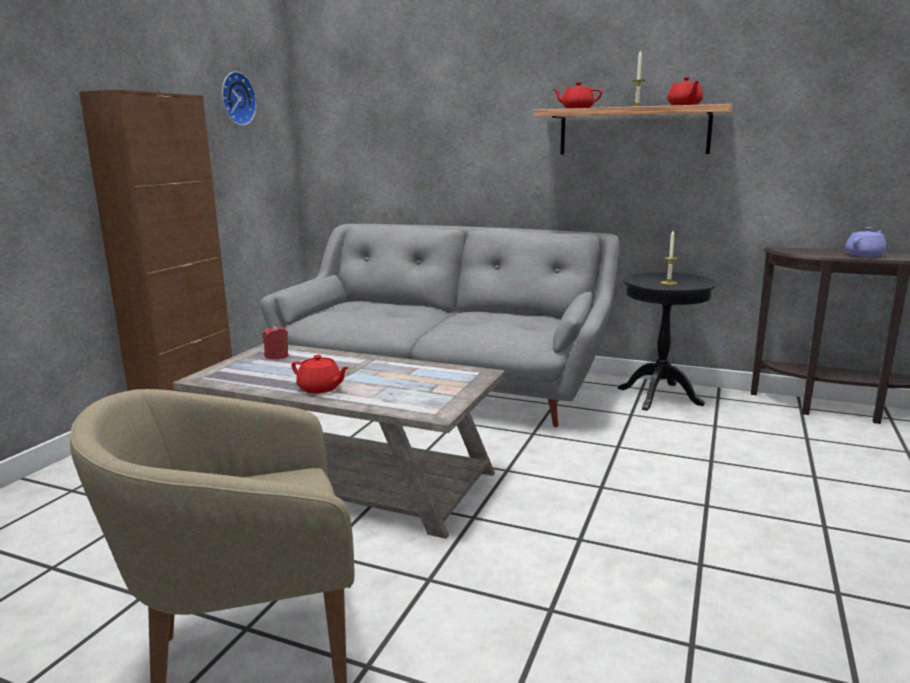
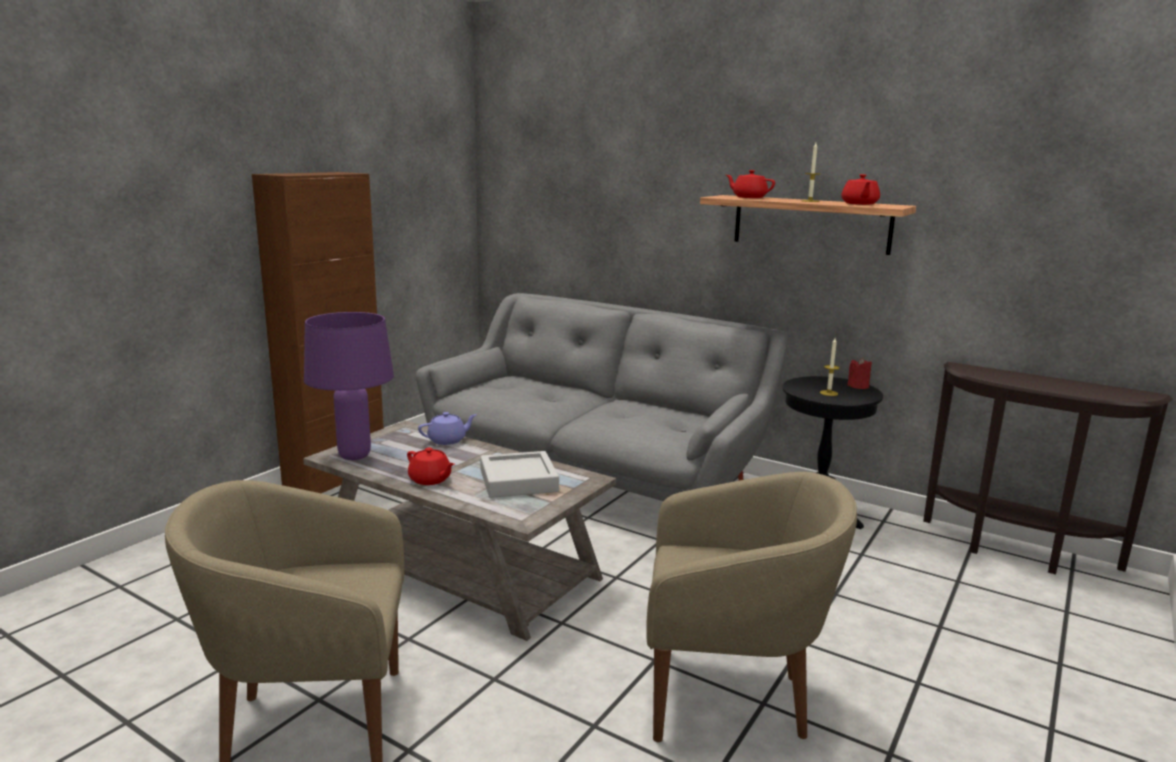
camera: 10 degrees right, 0 degrees up
(228, 375) = (354, 455): none -> purple table lamp
(236, 99) = (411, 167): wall clock -> none
(277, 356) = (407, 438): red candle -> red candle (858, 386)
(411, 381) = (518, 481): none -> grey tray
(669, 564) = (731, 698): none -> beige armchair
(865, 255) = (1047, 384): purple teapot -> purple teapot (448, 440)

